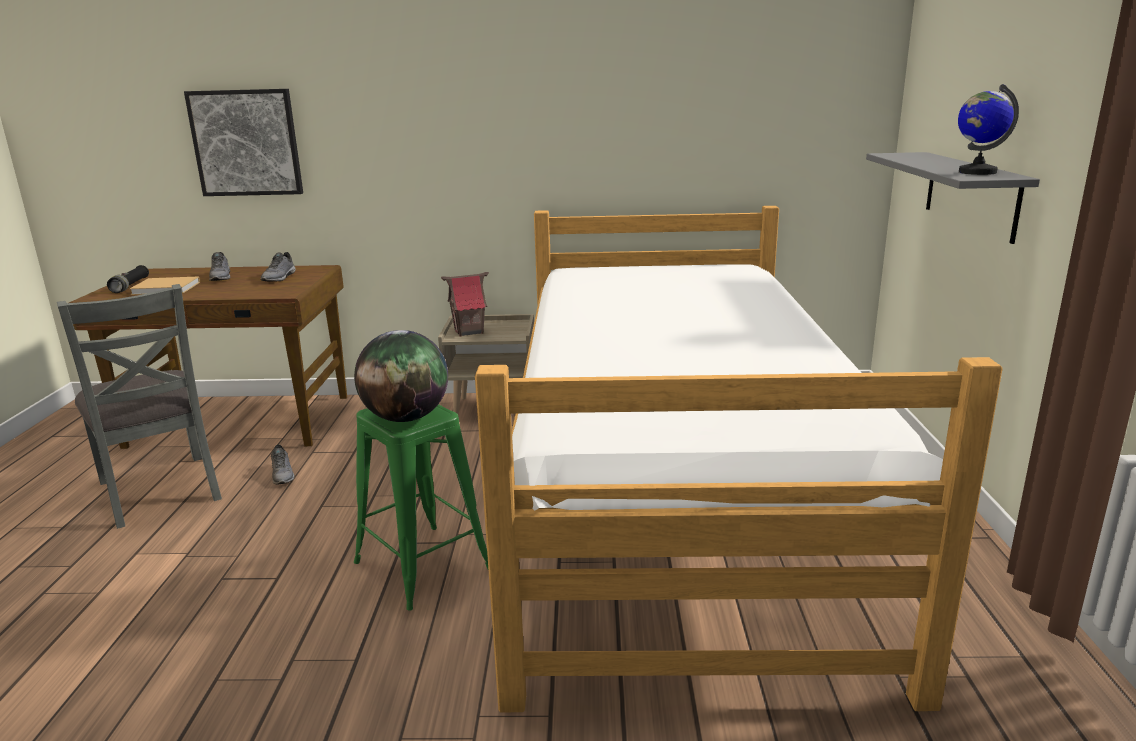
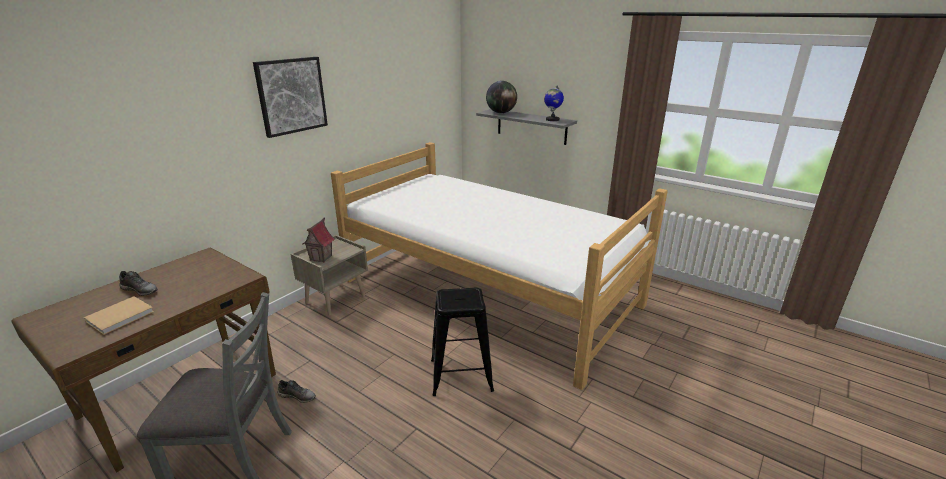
camera: 55 degrees left, 5 degrees up
(130, 286) = (70, 331): black flashlight -> none
(246, 143) = (111, 172): picture -> picture (291, 96)
(280, 278) = (198, 271): grey shoe -> none
(406, 418) = (466, 300): globe -> globe (501, 112)
(423, 565) = (461, 375): green stool -> black stool

